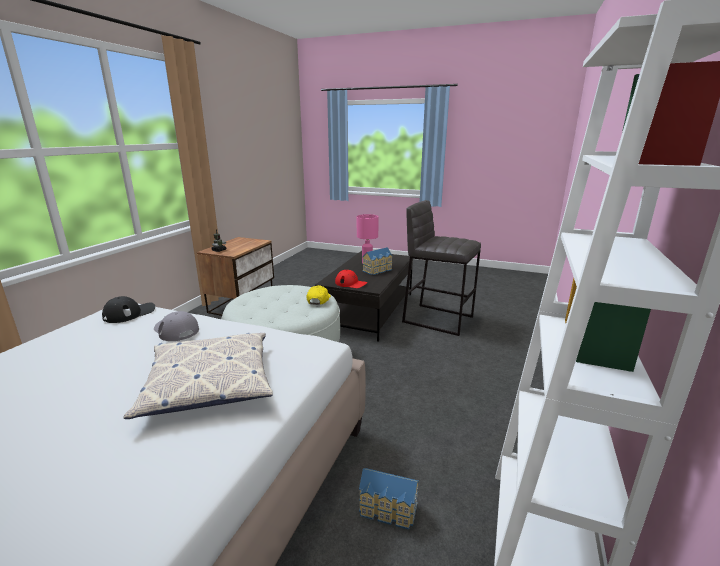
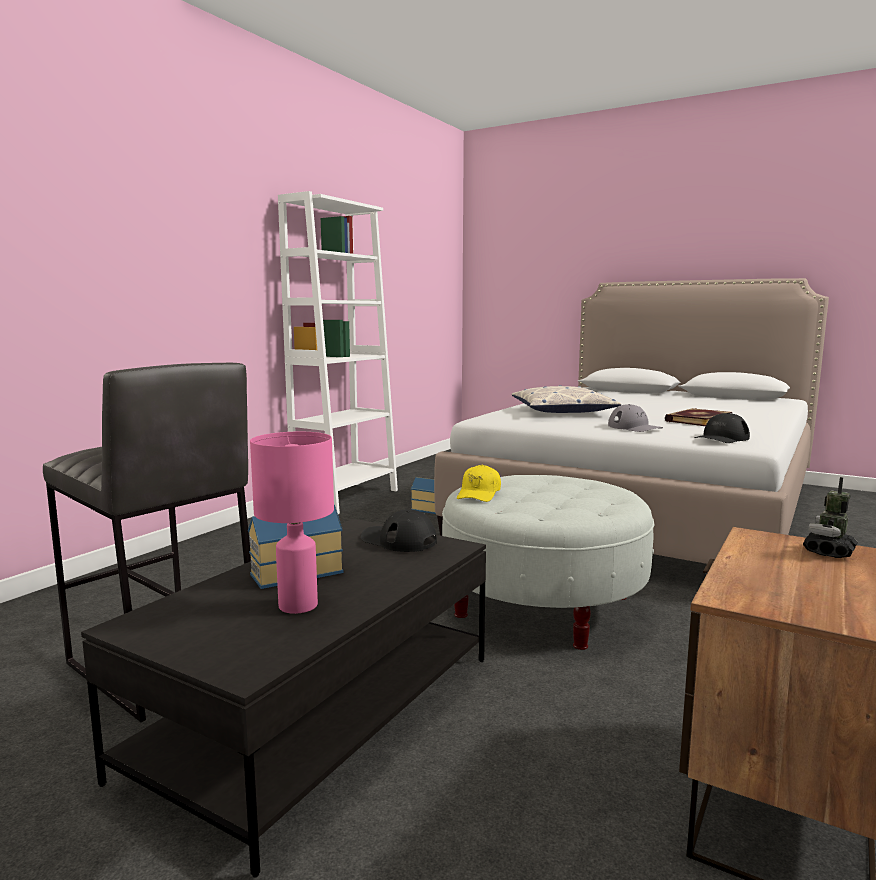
camera: 170 degrees left, 10 degrees down
(69, 363) = (697, 420): none -> book
(351, 283) = (398, 540): red cap -> black cap

